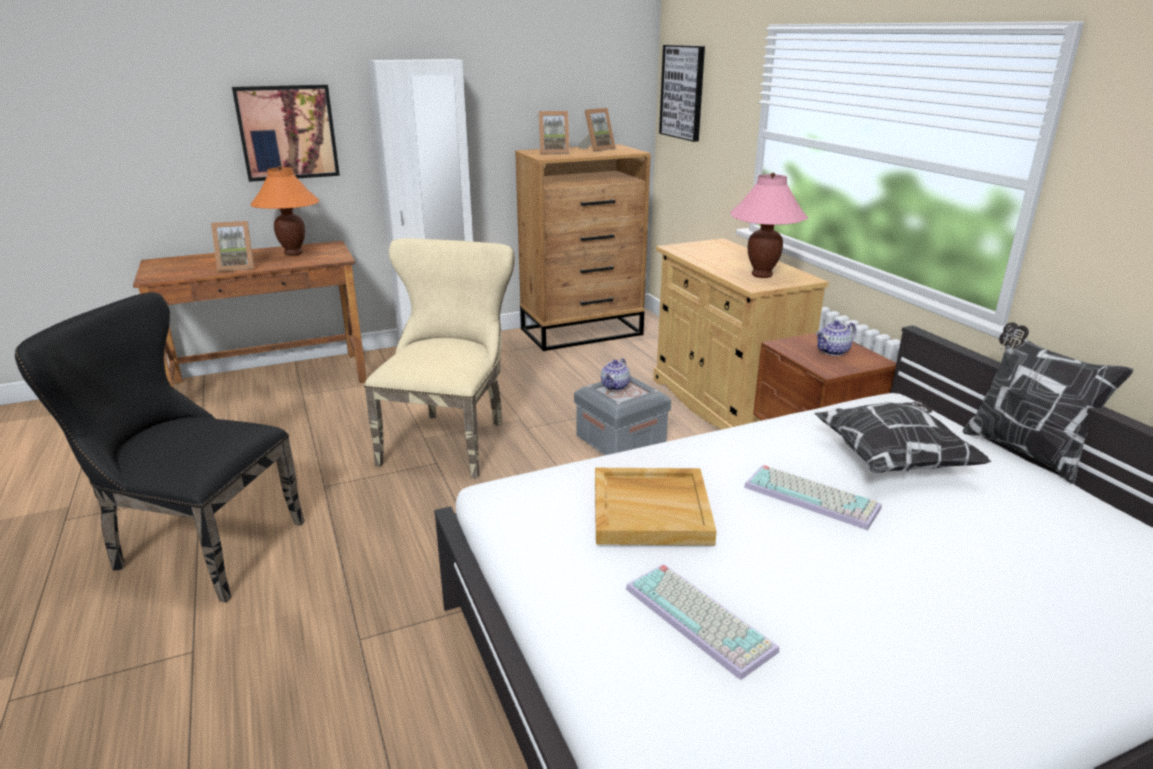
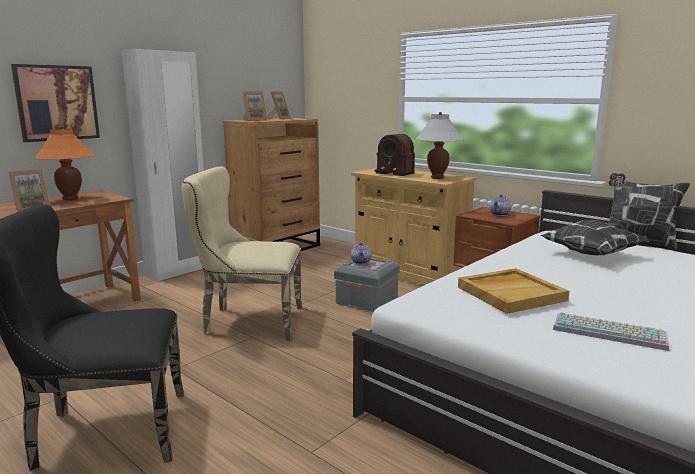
camera: 25 degrees left, 10 degrees down
(450, 439) = (247, 321): beige chair -> beige chair turned 75 degrees counterclockwise
(683, 92) = (329, 81): picture -> none
(715, 255) = (394, 173): none -> radio
(761, 275) = (437, 178): pink table lamp -> white table lamp
(813, 497) = (579, 274): keyboard -> none

